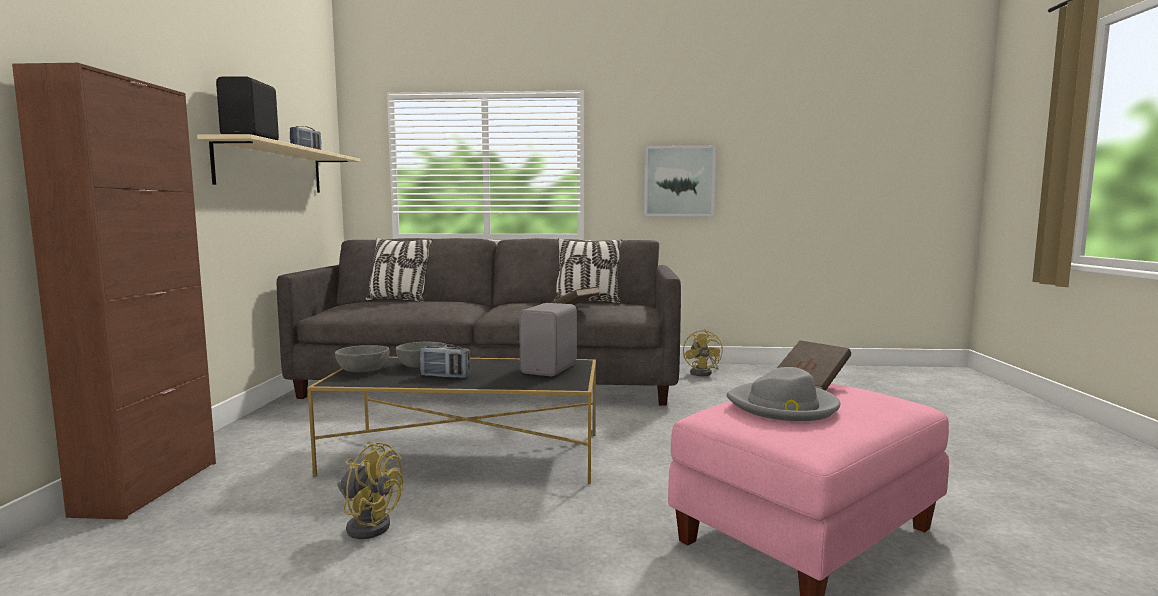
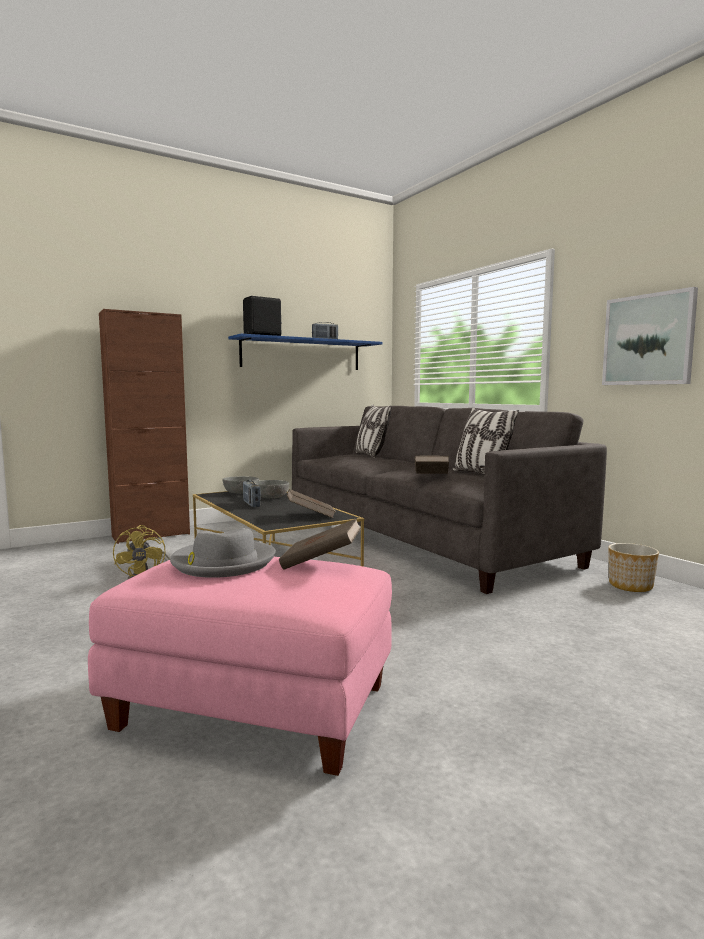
camera: 55 degrees right, 0 degrees up
(272, 169) = (302, 354): beige shelf -> blue shelf
(551, 369) = (310, 515): grey speaker -> brown book
(703, 373) = (631, 586): yellow fan -> planter

